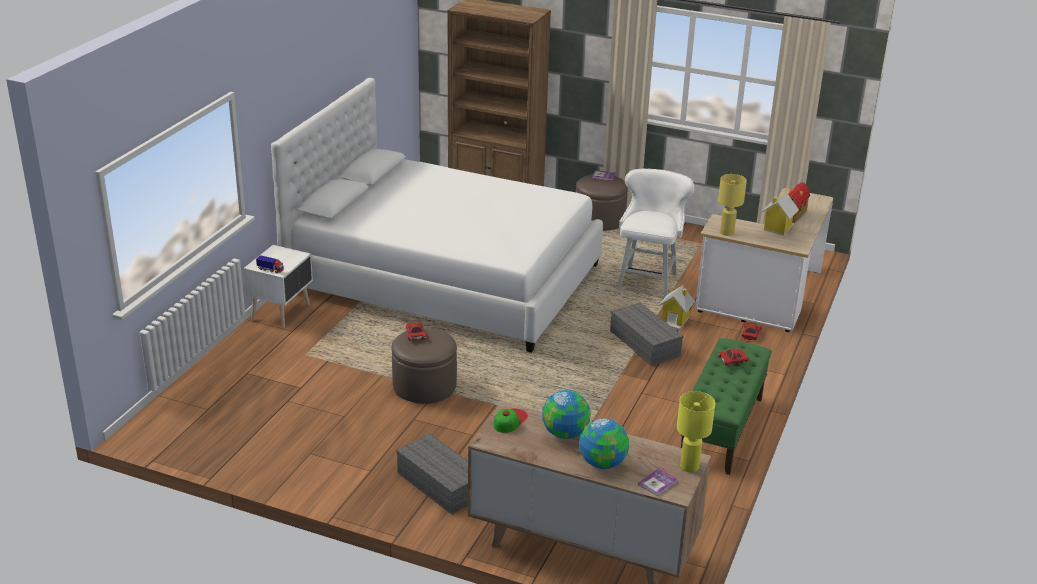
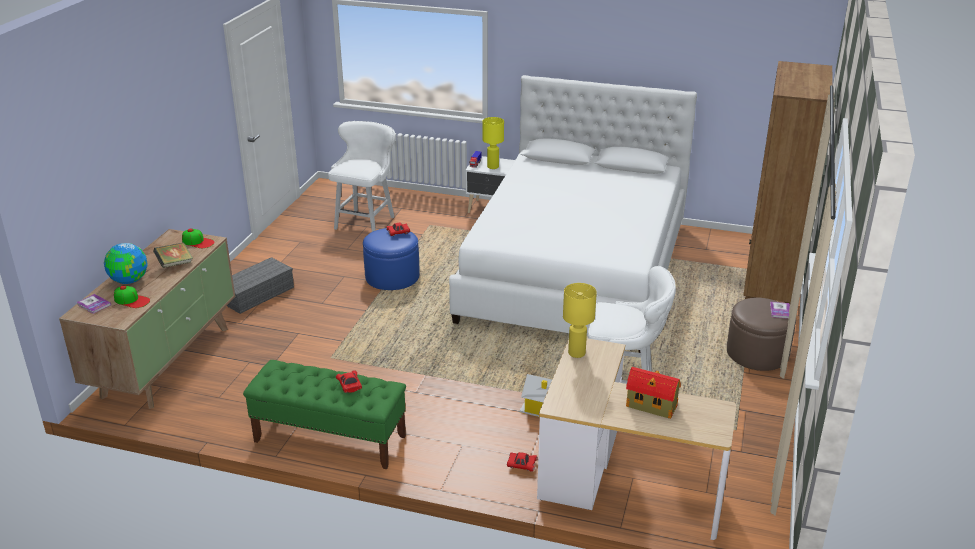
camera: 85 degrees right, 0 degrees up
(273, 400) = (366, 221): none -> white stool
(424, 385) = (392, 277): brown ottoman -> blue ottoman
(565, 433) = (175, 264): globe -> book
(646, 344) = (484, 389): grey storage box -> none
(648, 456) = (131, 300): none -> cap
(689, 467) = (111, 319): yellow table lamp -> yellow table lamp (493, 166)
(777, 228) = (604, 391): toy house -> none

